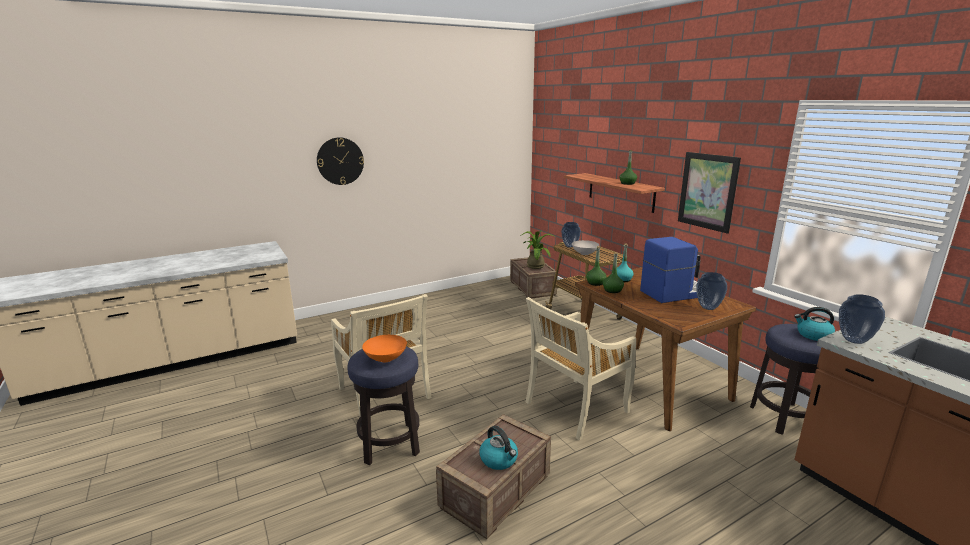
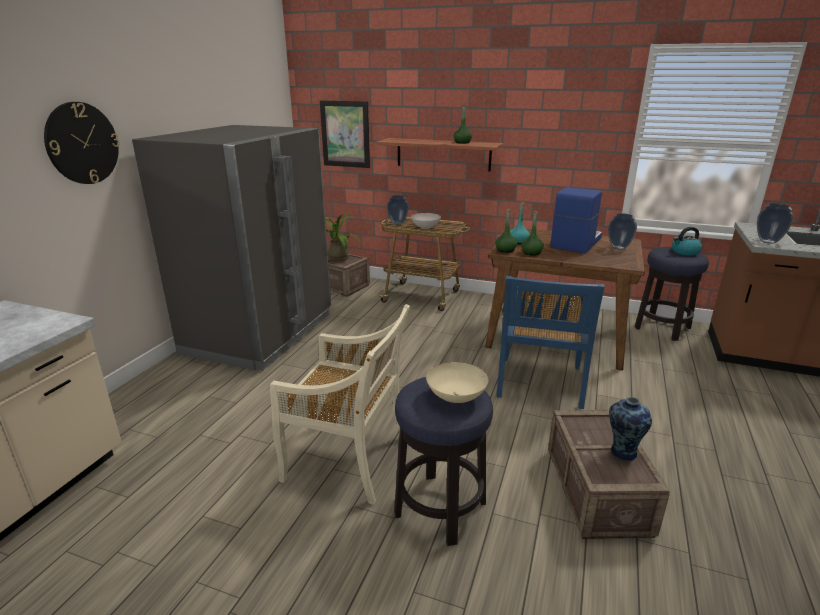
camera: 40 degrees left, 5 degrees up
(386, 359) = (457, 398): orange bowl -> beige bowl
(441, 305) = (261, 333): none -> grey fridge
(499, 460) = (622, 452): kettle -> vase
(575, 408) = (540, 383): beige chair -> blue chair
(707, 191) = (555, 141): picture -> picture (345, 134)

